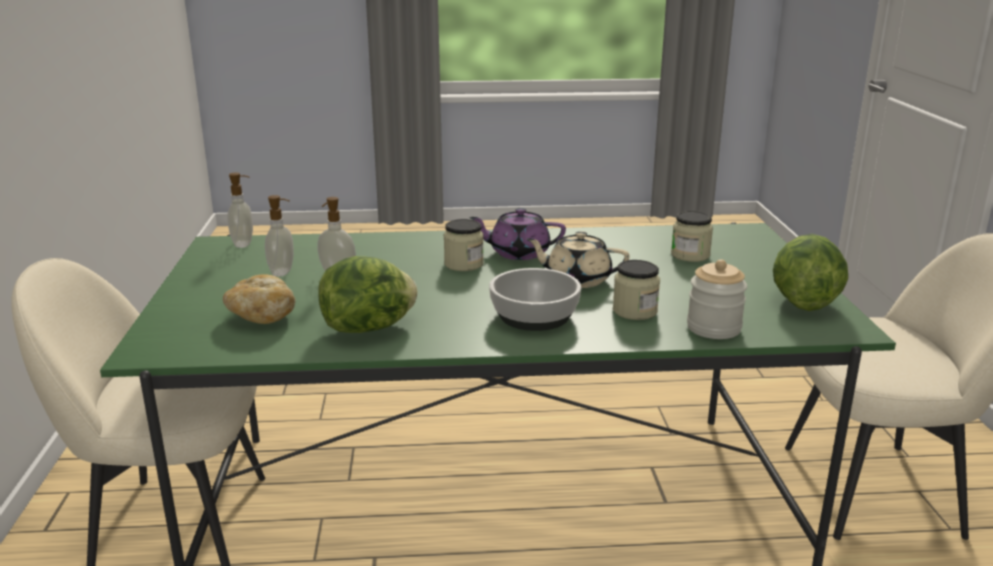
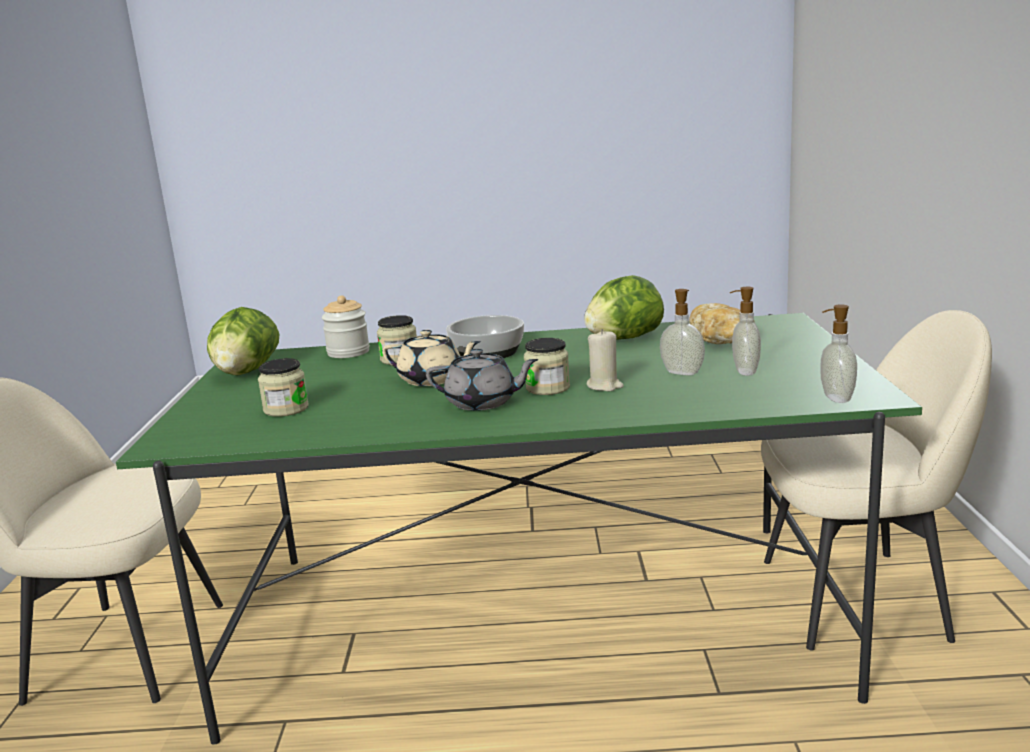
camera: 175 degrees left, 5 degrees down
(413, 263) = (604, 386): none -> beige candle
(518, 253) = (483, 403): purple teapot -> grey teapot

